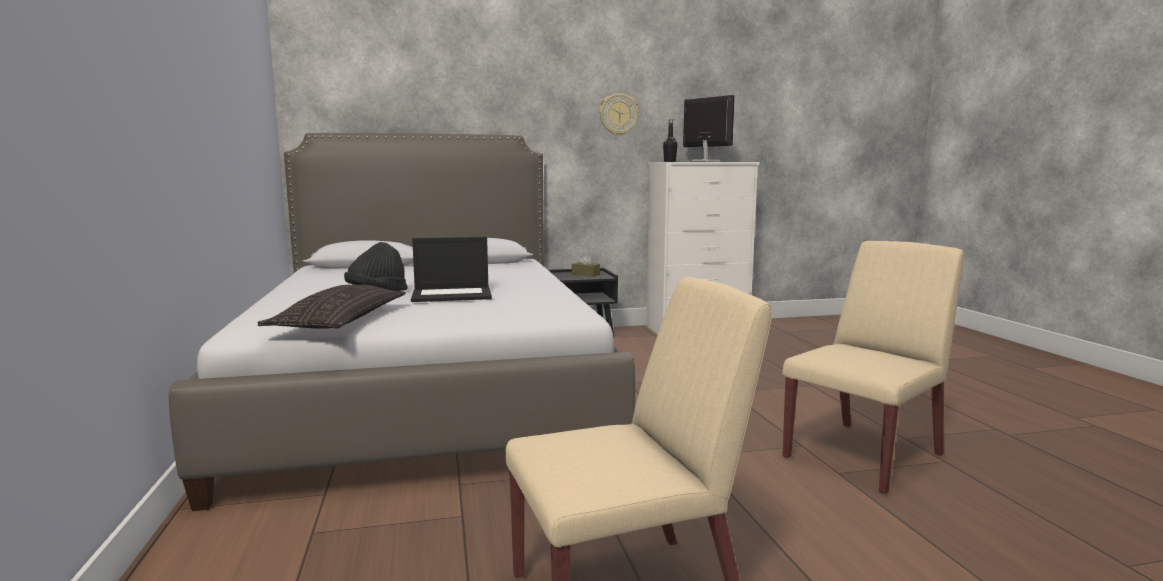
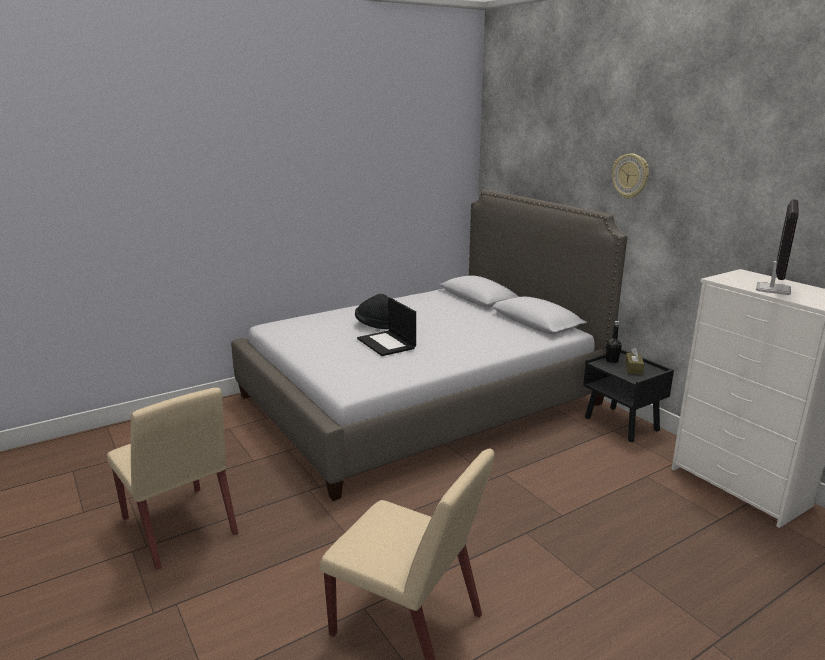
camera: 70 degrees right, 10 degrees up
(340, 320) = (300, 336): pillow -> none
(618, 115) = (716, 206): wall clock -> wall clock (630, 176)
(669, 161) = (744, 276): black bottle -> black bottle (612, 361)

